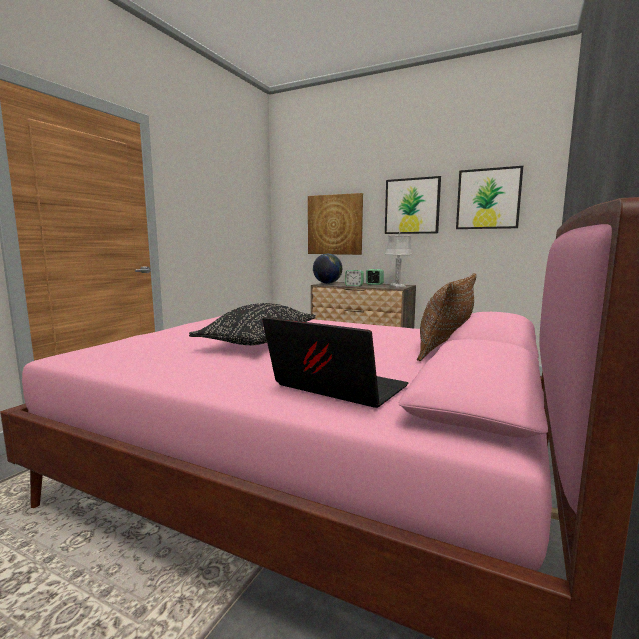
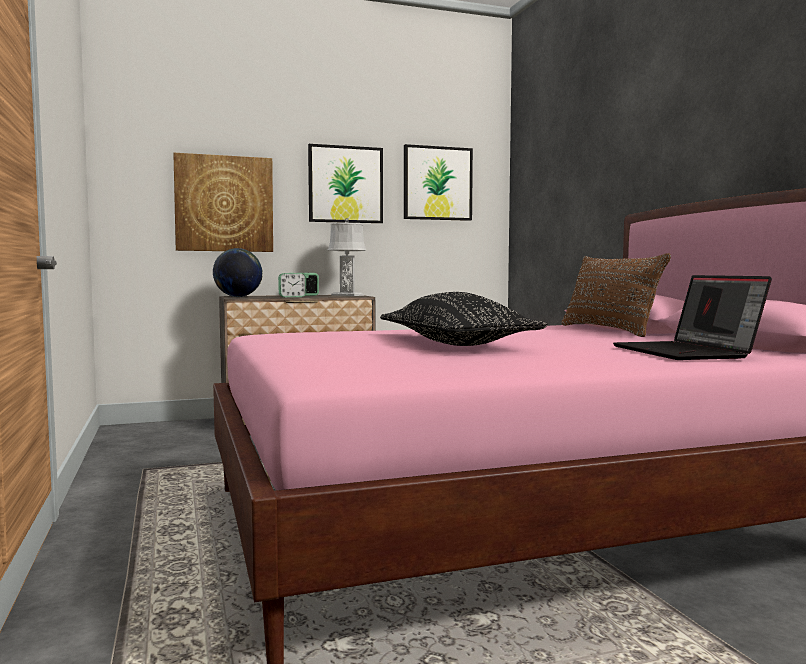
camera: 45 degrees left, 5 degrees down
(334, 389) = (687, 352): laptop -> laptop turned 90 degrees counterclockwise

